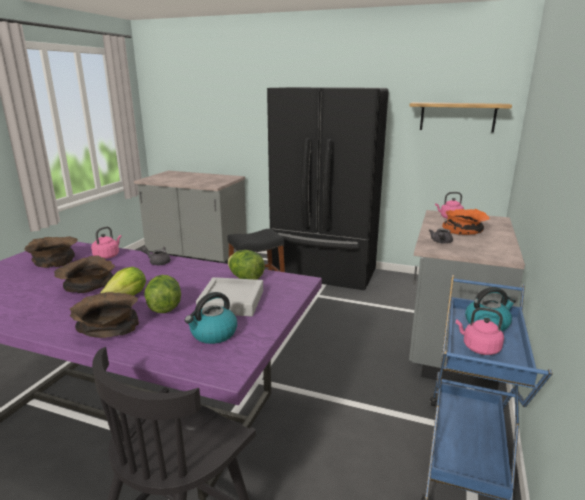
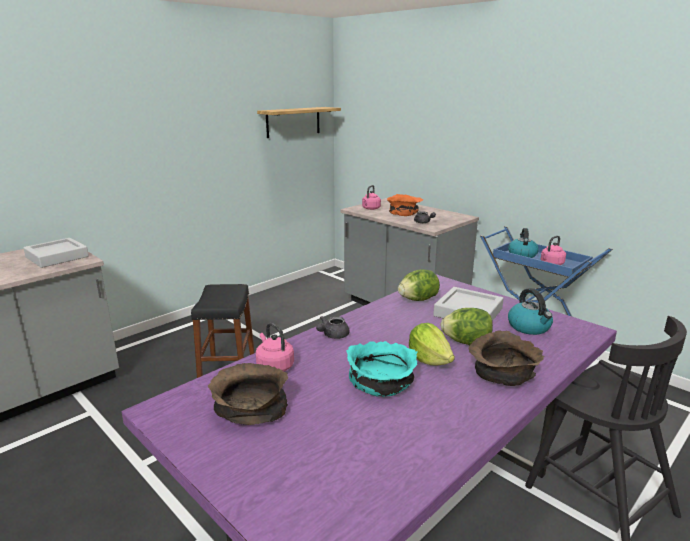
camera: 65 degrees left, 0 degrees up
(88, 287) = (382, 383): brown bowl -> turquoise bowl
(214, 181) = (57, 257): none -> grey tray
(323, 274) = (224, 322): black fridge -> none

